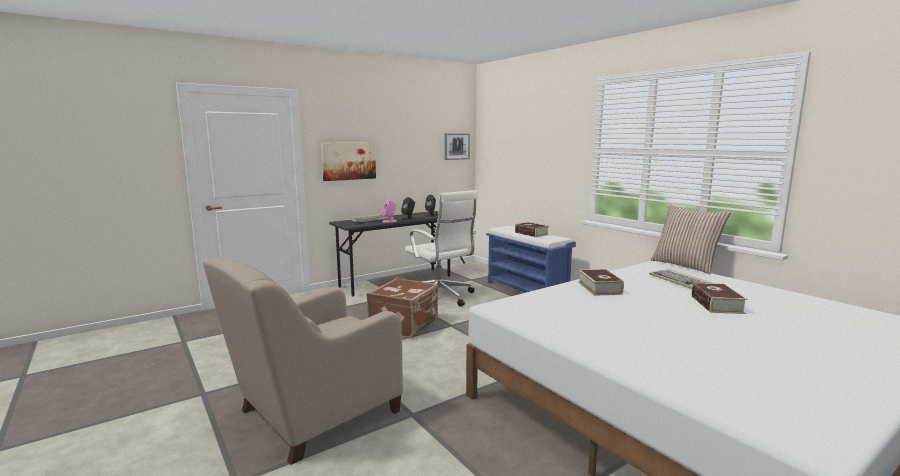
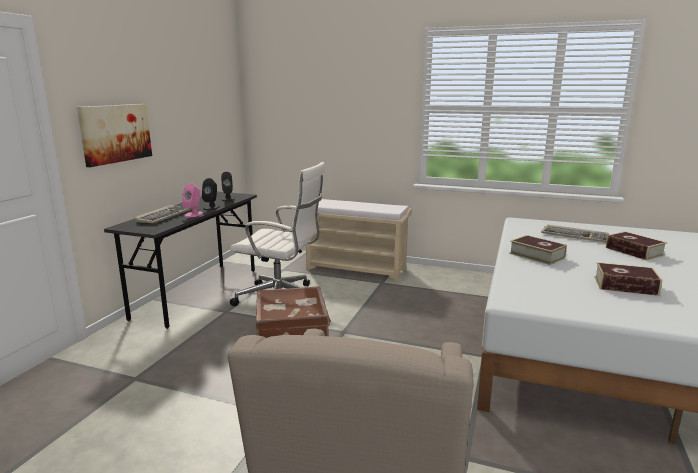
camera: 35 degrees left, 5 degrees up
(456, 146) = (227, 105): picture -> none
(527, 290) = (357, 269): blue bench -> beige bench
(531, 233) = (361, 205): book -> book (625, 286)
(685, 265) = (539, 218): pillow -> none

